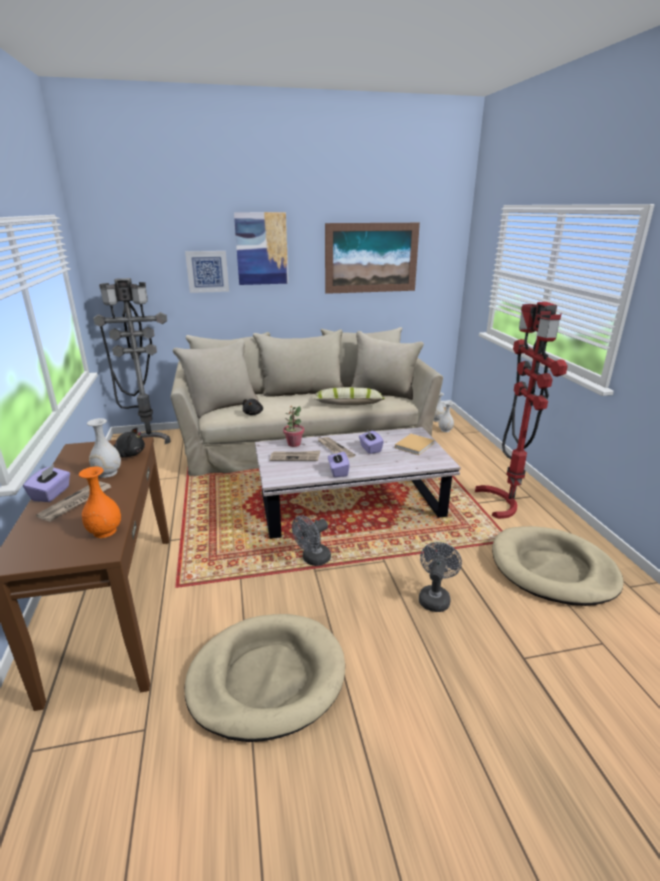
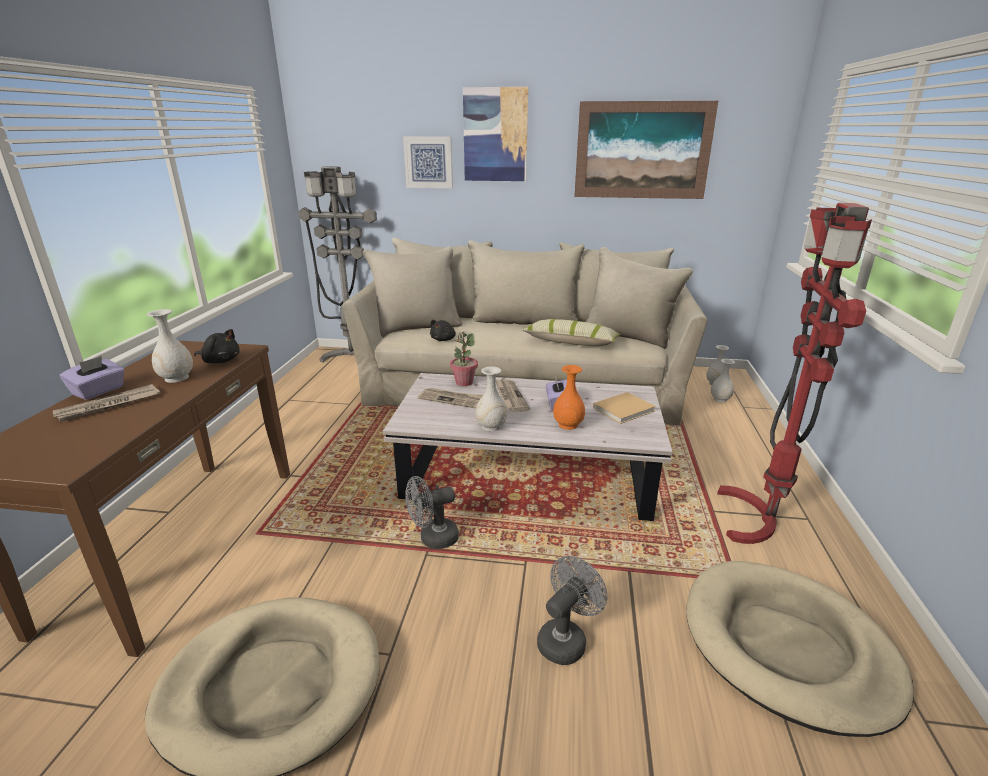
camera: 20 degrees right, 0 degrees up
(104, 531) = (94, 445): orange vase -> orange vase (568, 424)
(338, 471) = (491, 427): purple tissue box -> white vase

